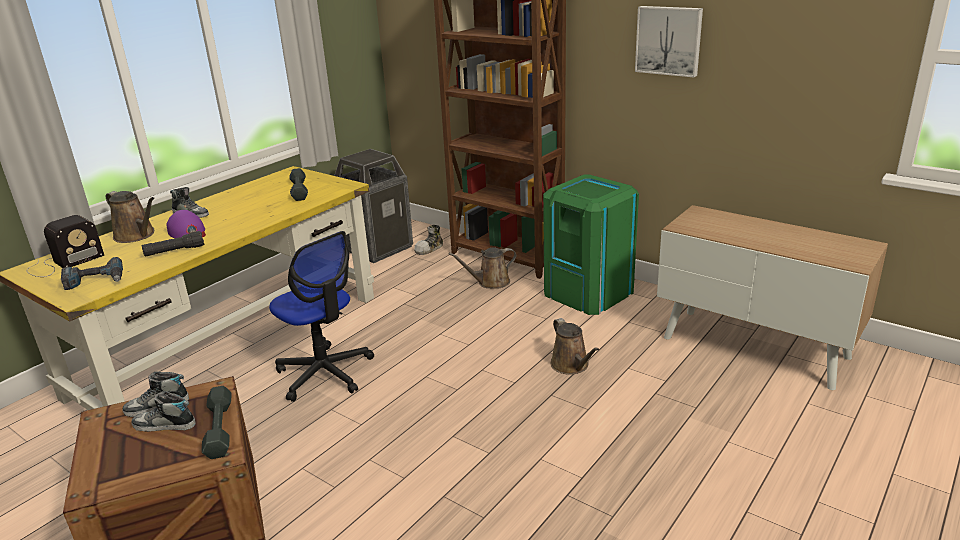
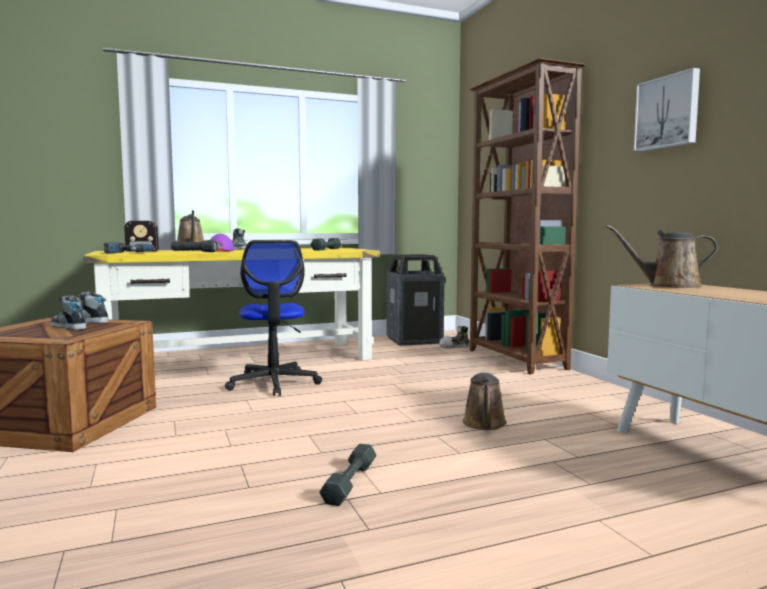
camera: 30 degrees right, 20 degrees down
(219, 428) = (90, 332): grey dumbbell -> grey dumbbell (349, 482)
(490, 282) = (480, 368): brown watering can -> brown watering can (668, 286)
(588, 292) = (569, 389): green trash can -> none

